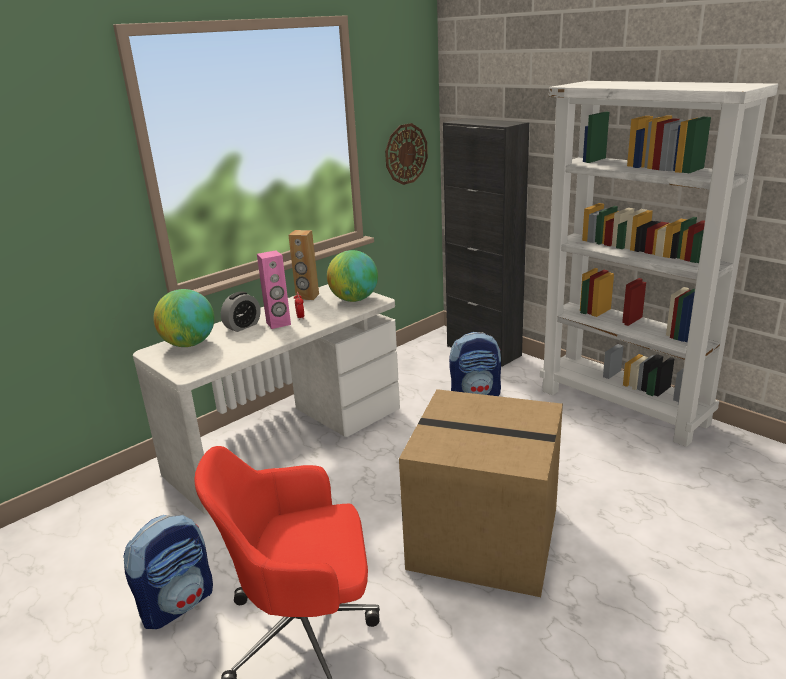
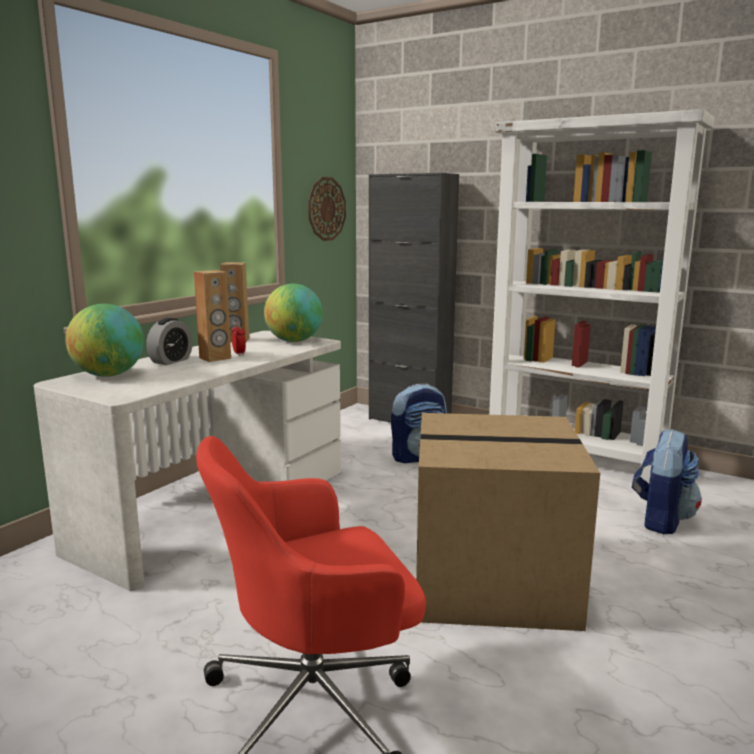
camera: 15 degrees left, 10 degrees down
(178, 603) = (121, 695): backpack -> backpack (661, 520)
(278, 323) = (215, 358): pink speaker -> brown speaker

